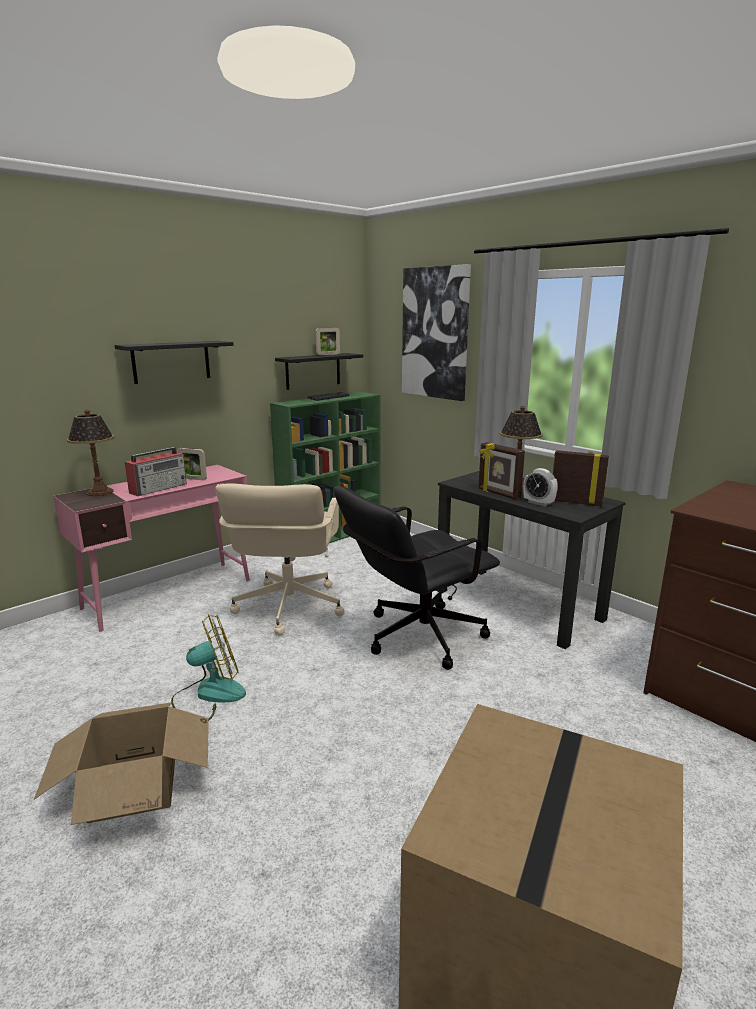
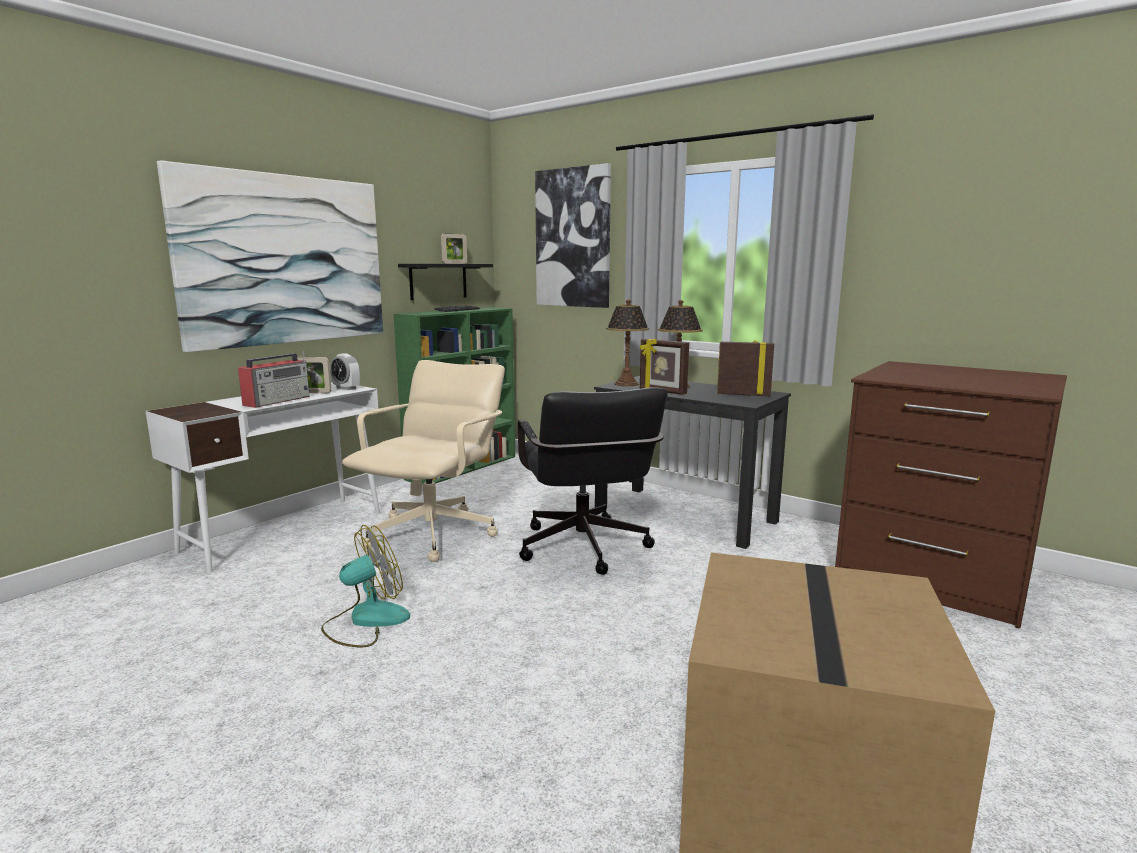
camera: 10 degrees left, 5 degrees down
(99, 492) = (204, 406): table lamp -> table lamp (626, 384)
(135, 785) = (302, 713): cardboard box -> none
(169, 593) = (286, 531): pink desk -> white desk
(171, 361) = (285, 260): black shelf -> picture
(288, 607) = (434, 534): beige office chair -> beige office chair turned 150 degrees counterclockwise
(414, 638) = (585, 551): black office chair -> black office chair turned 60 degrees counterclockwise
(538, 503) = (706, 396): alarm clock -> alarm clock (346, 388)

